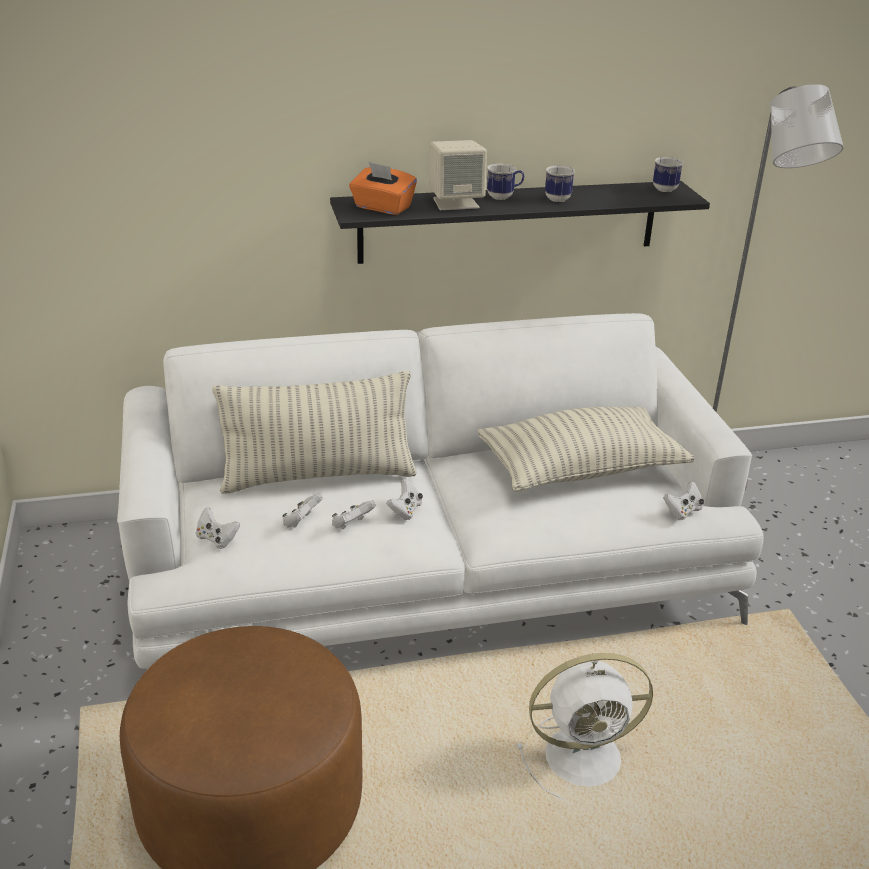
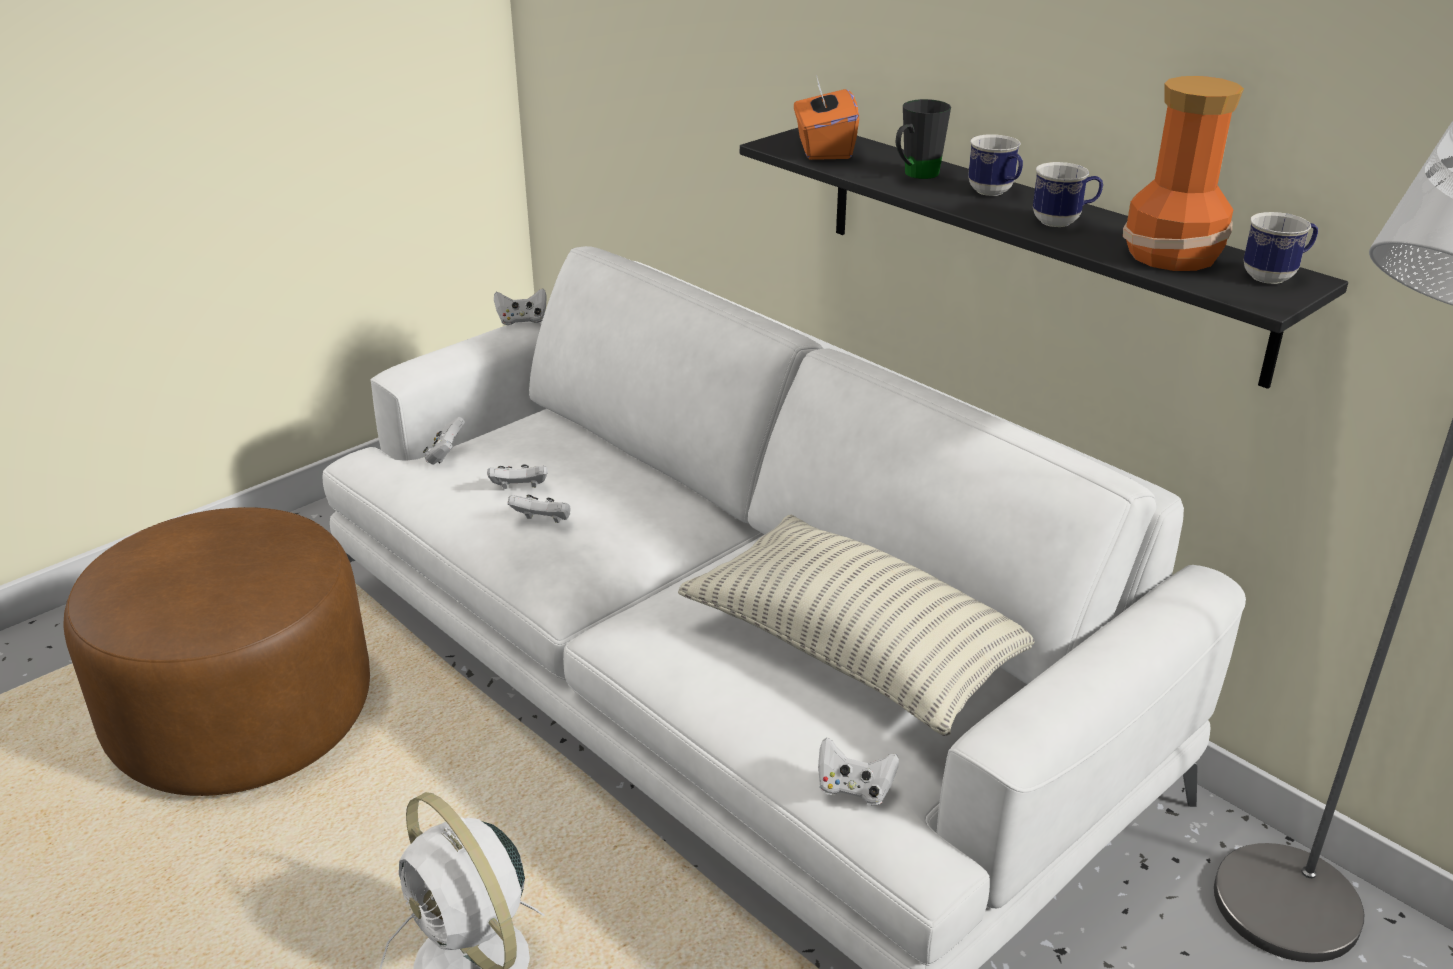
camera: 60 degrees right, 0 degrees up
(318, 476) = (620, 467): pillow -> none
(405, 511) = (608, 547): white game controller -> white game controller (522, 320)
(455, 203) = (915, 175): beige speaker -> black mug
(624, 194) = (1174, 256): none -> vase

